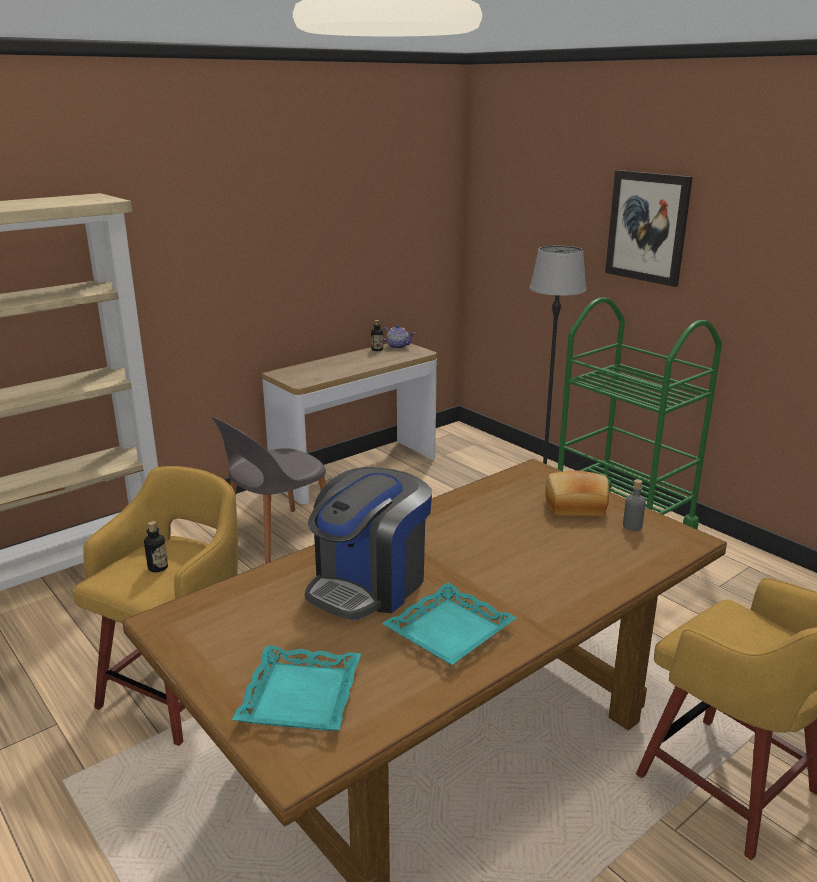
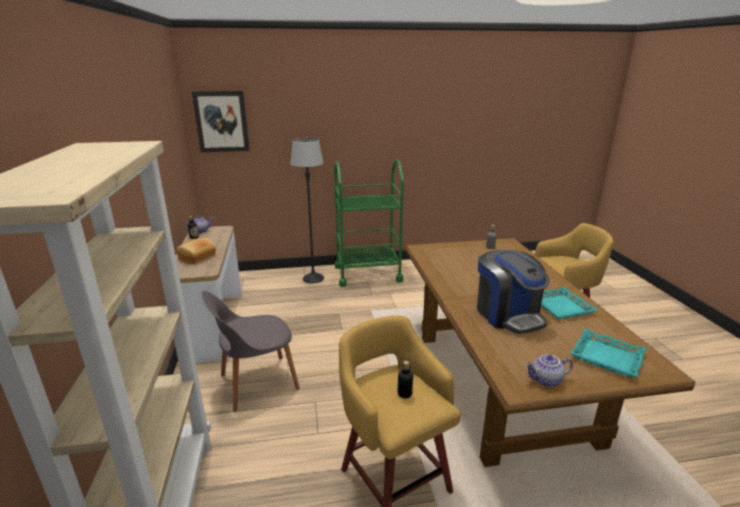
camera: 60 degrees left, 0 degrees up
(194, 642) = (546, 381): none -> teapot
(277, 537) = (256, 383): grey chair -> grey chair turned 75 degrees clockwise
(575, 507) = (464, 251): bread -> bread (197, 257)
(647, 227) = (336, 120): picture -> picture (221, 121)

